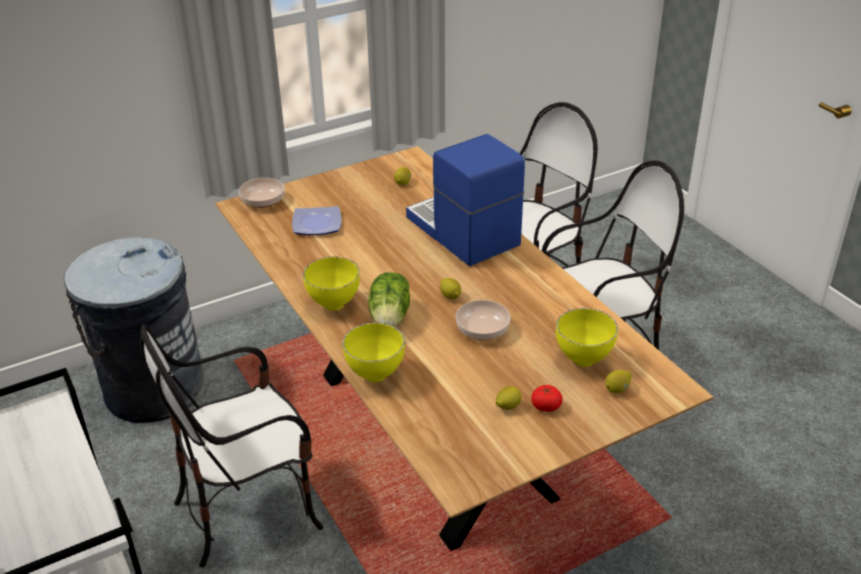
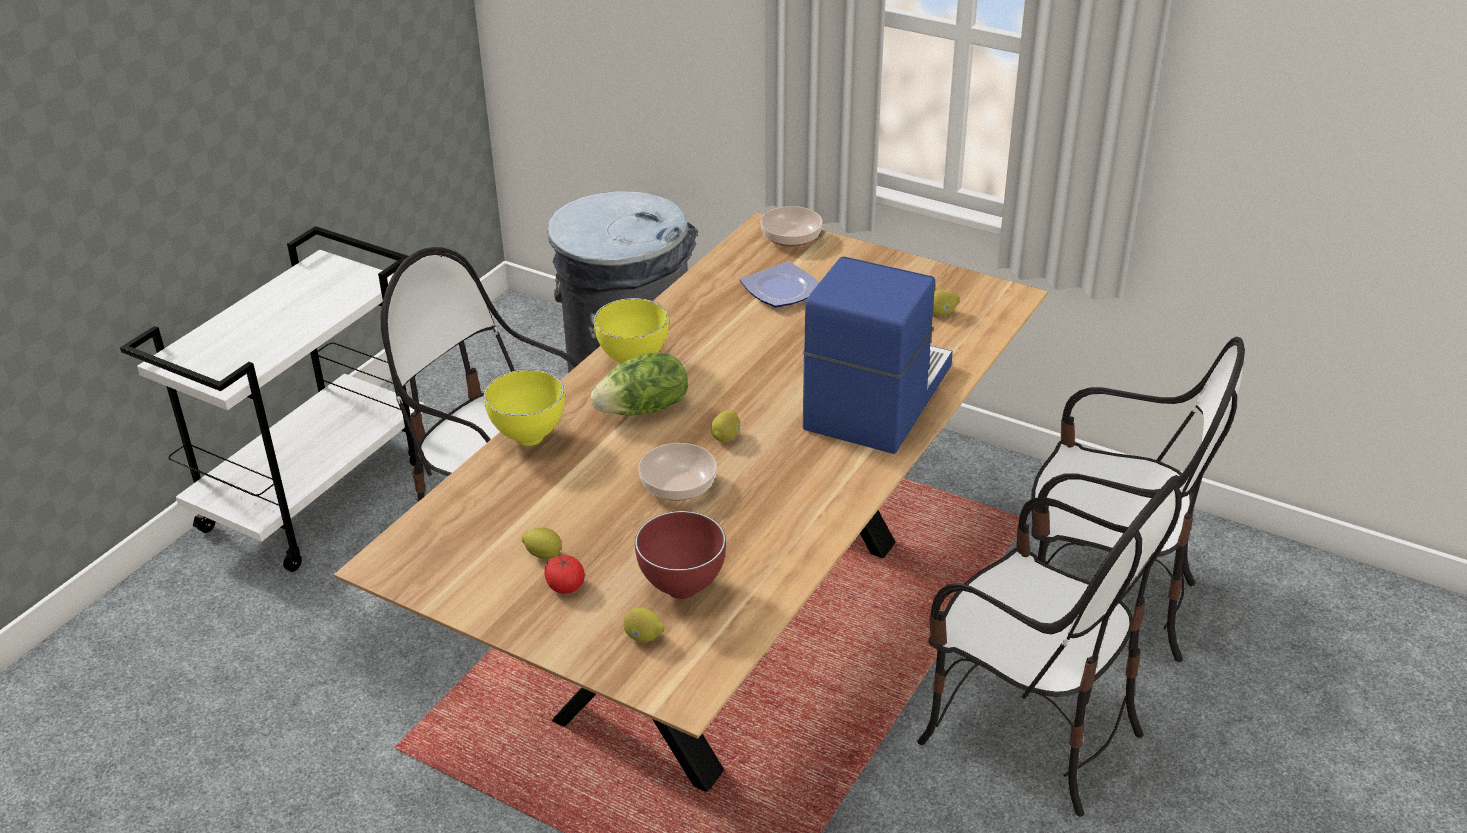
camera: 60 degrees right, 0 degrees up
(582, 361) = (680, 588): yellow bowl -> red bowl

